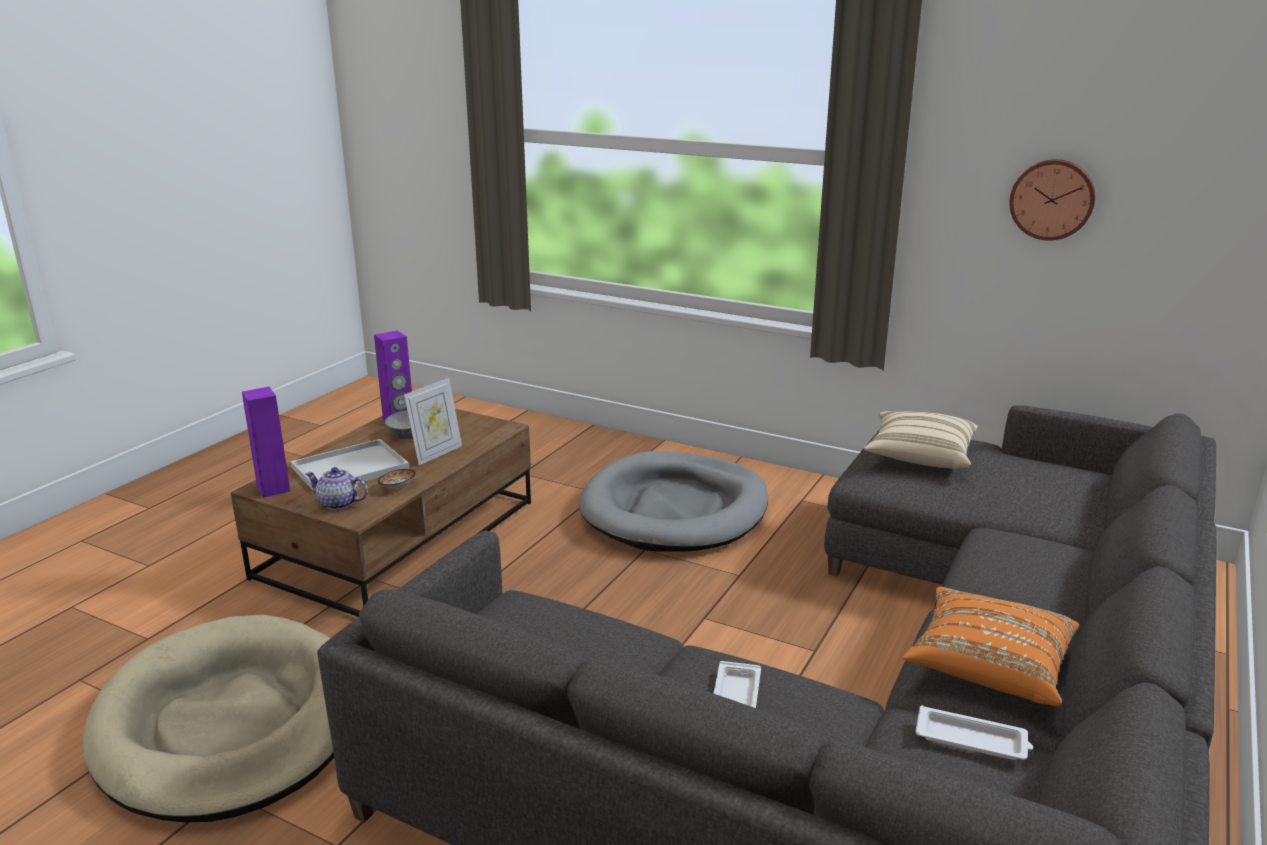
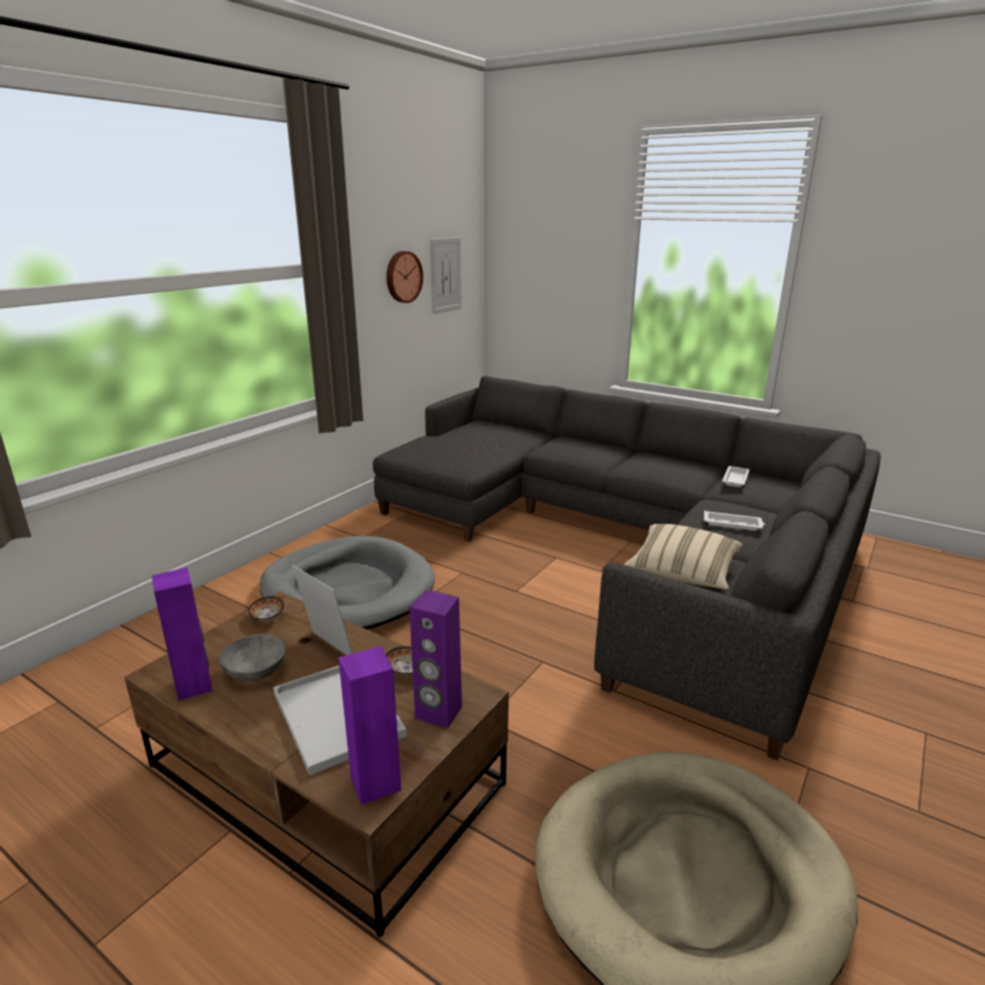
camera: 85 degrees left, 0 degrees up
(339, 503) = (438, 713): teapot -> purple speaker
(485, 427) = (267, 617): none -> bowl
(920, 456) = (440, 451): beige pillow -> beige pillow (682, 573)
(989, 666) = (674, 469): orange pillow -> none
(1177, 216) = (445, 275): none -> picture

